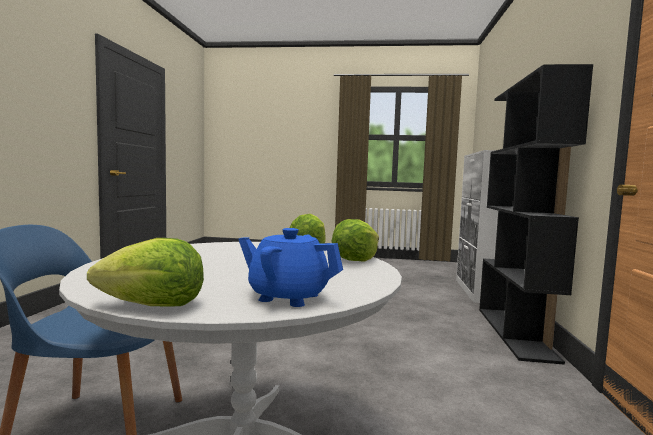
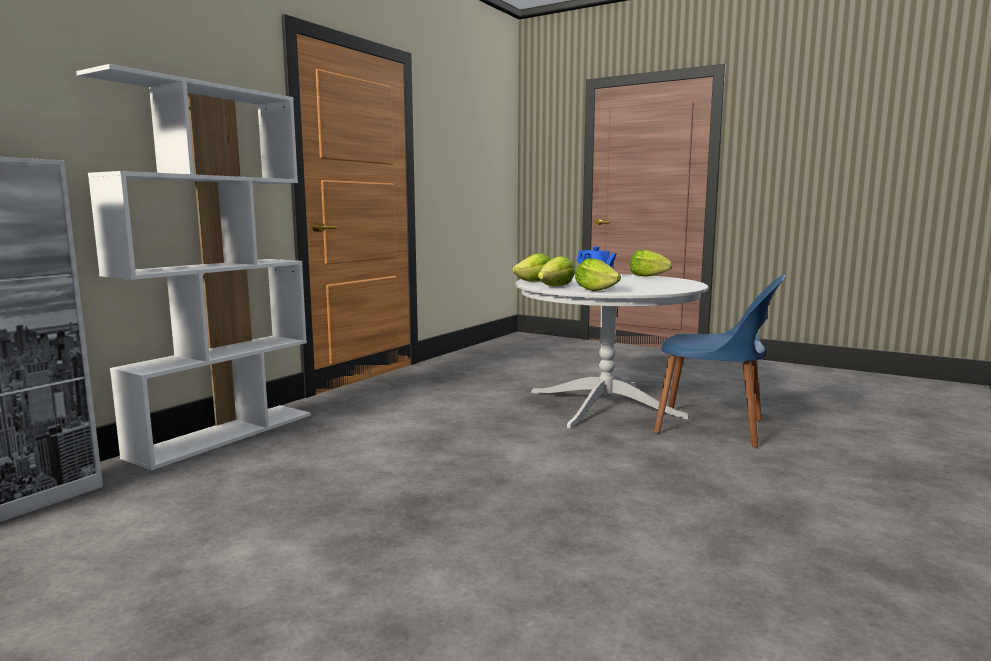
camera: 155 degrees left, 5 degrees up
(256, 246) = (595, 290): none -> lettuce
(515, 333) = (224, 434): black bookcase -> white bookcase

